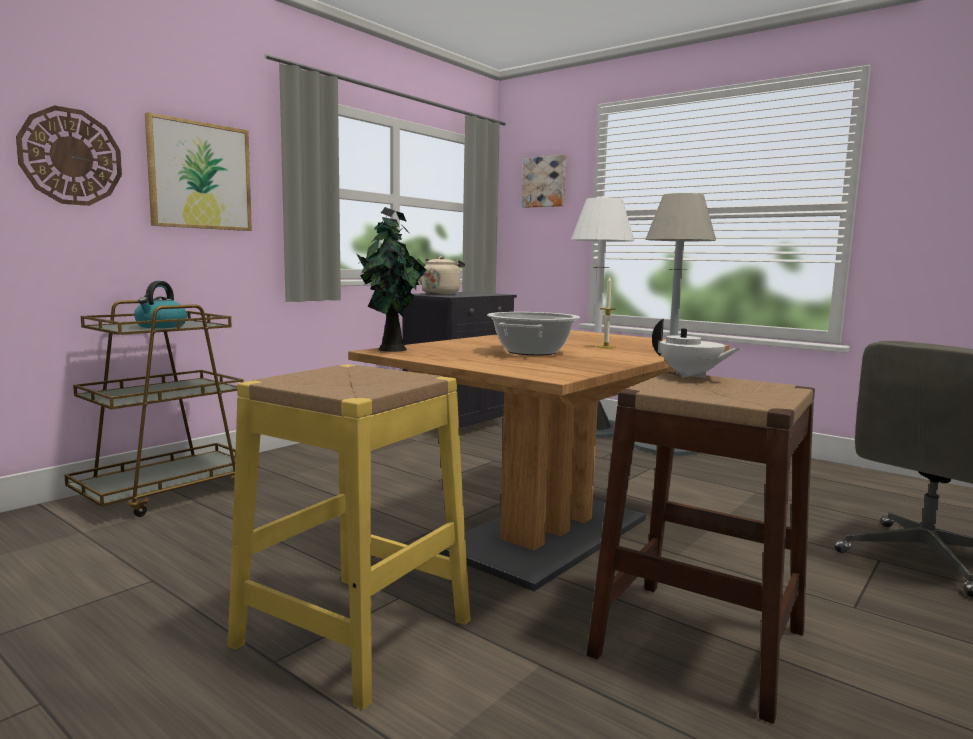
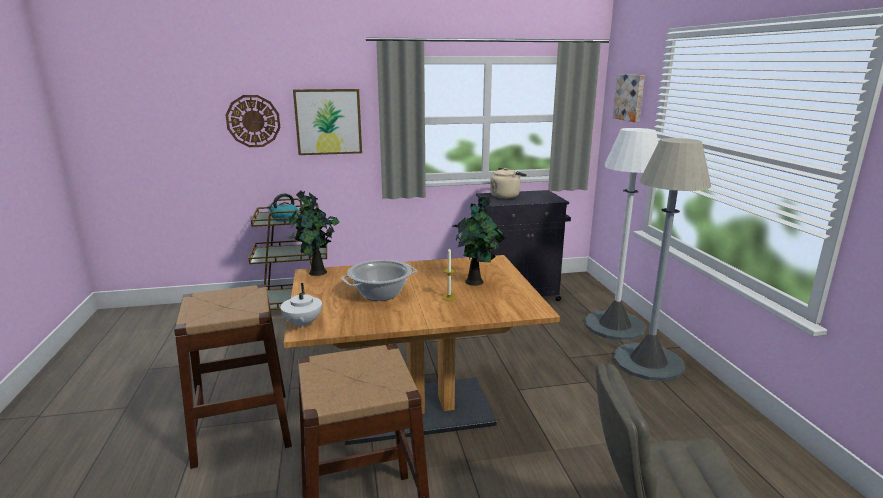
camera: 40 degrees right, 10 degrees up
(353, 632) = (242, 427): yellow stool -> brown stool
(592, 339) = (476, 282): none -> potted plant
(690, 376) = (386, 354): white teapot -> white teapot (302, 324)

